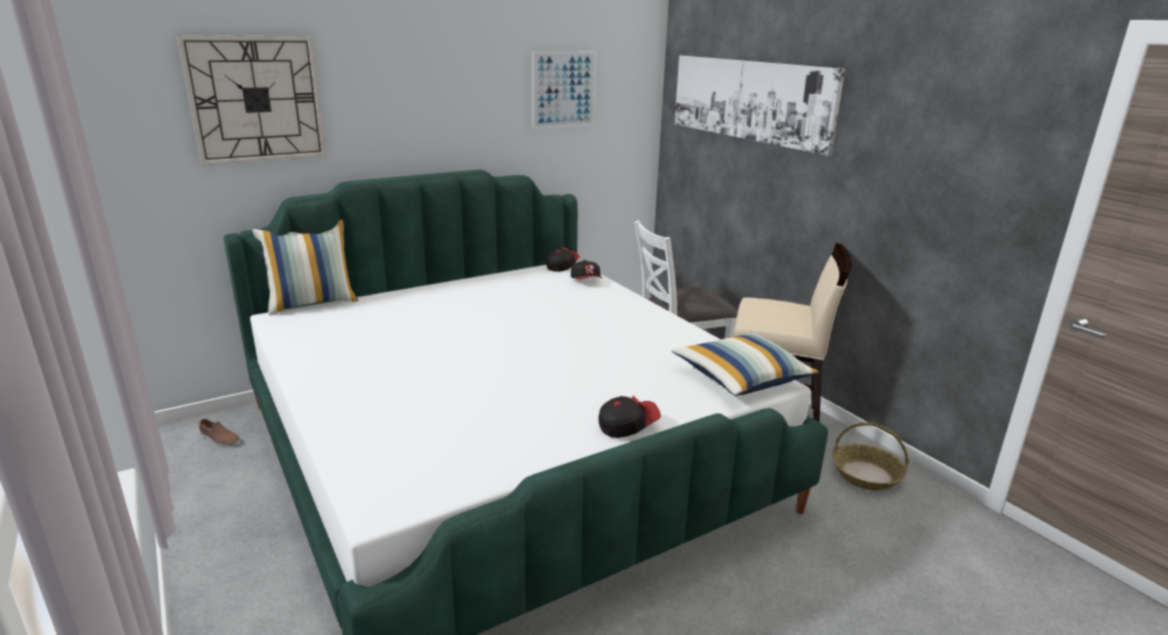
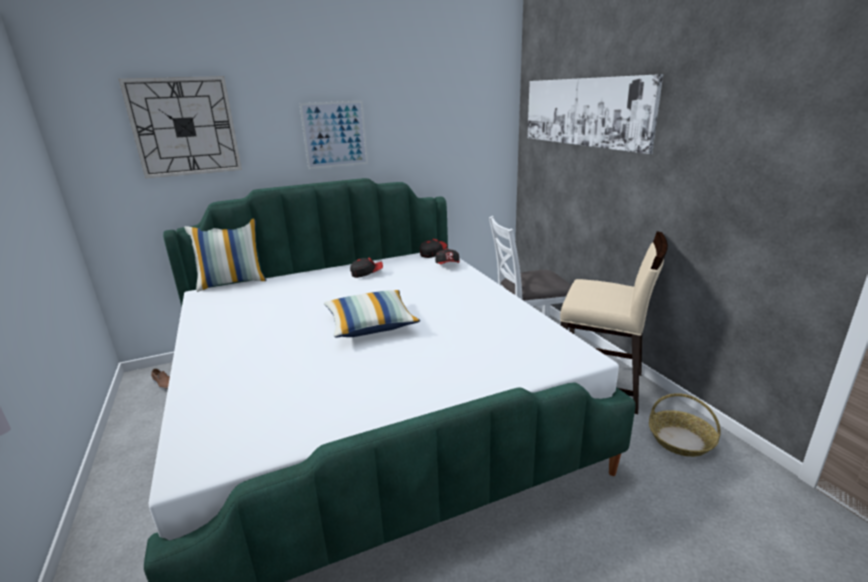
camera: 10 degrees right, 0 degrees up
(564, 89) = (434, 113): picture -> picture (335, 134)
(627, 426) = (437, 395): cap -> cap (367, 274)
(741, 378) = (555, 352): pillow -> pillow (371, 325)

